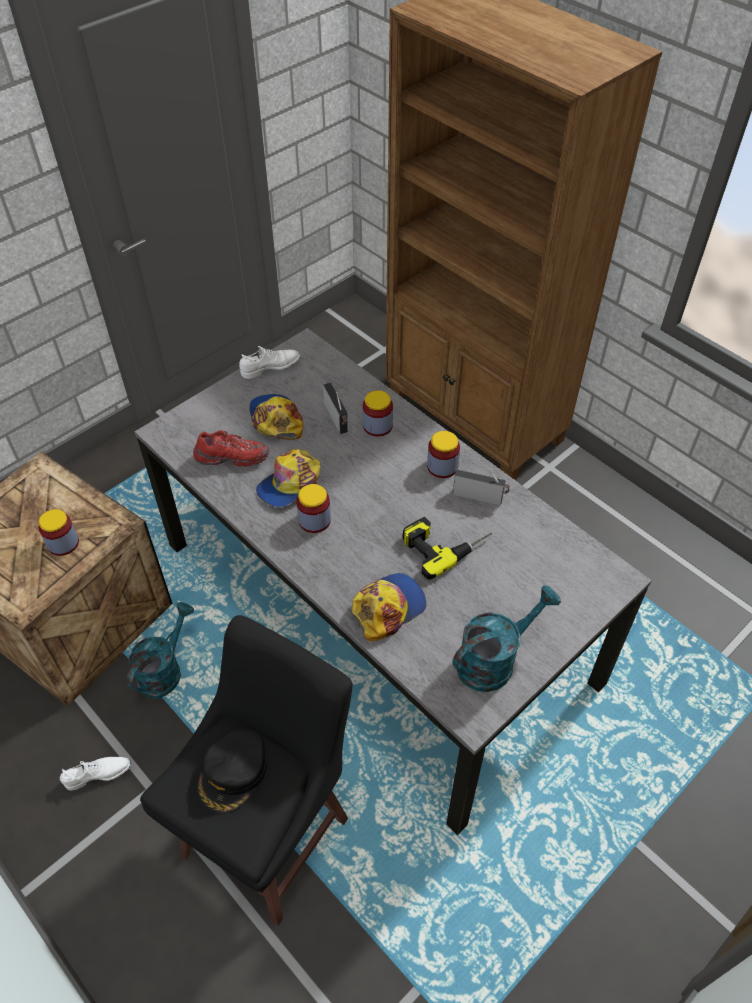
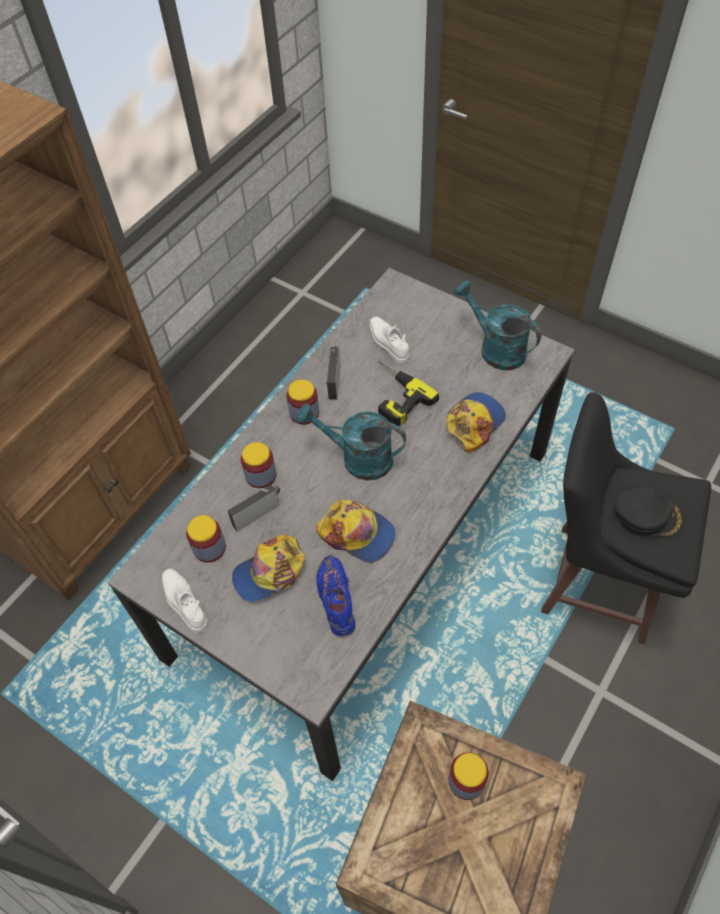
camera: 100 degrees left, 5 degrees up
(98, 774) = (608, 746): white shoe -> white shoe (388, 343)
(164, 670) = (484, 725): turquoise watering can -> turquoise watering can (357, 458)
(232, 458) = (336, 600): red shoe -> blue shoe
(314, 520) = (397, 500): jar -> jar (209, 547)
(388, 608) = (474, 423): cap -> cap turned 90 degrees clockwise

